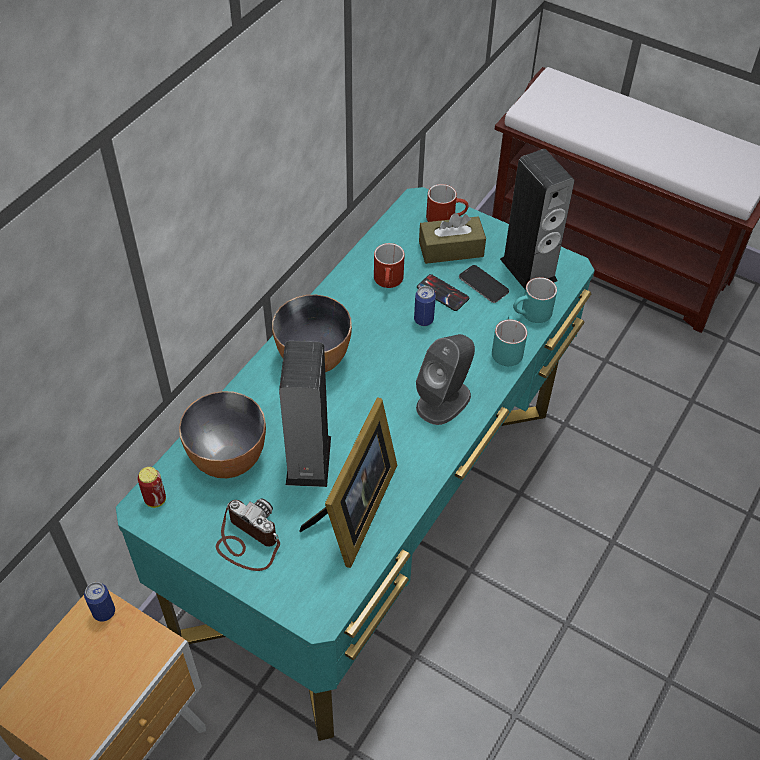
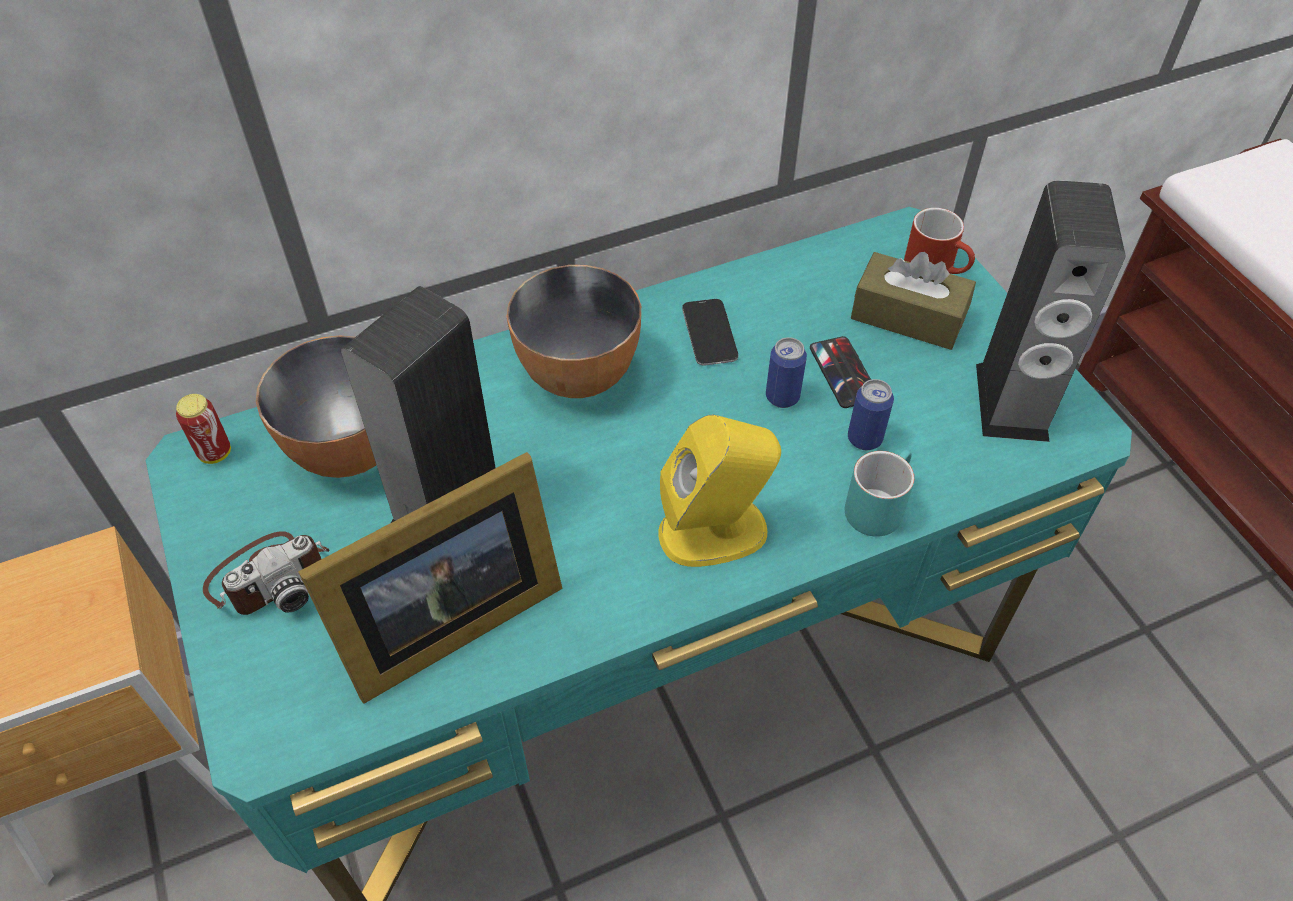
camera: 35 degrees right, 0 degrees up
(104, 612) = (86, 571): can -> can (864, 439)
(247, 541) = (269, 576): camera -> camera turned 75 degrees clockwise
(389, 282) = (775, 320): red mug -> none
(444, 400) = (714, 531): grey speaker -> yellow speaker
(483, 285) = (918, 390): phone -> phone (709, 333)
(531, 314) = (963, 472): turquoise mug -> none

